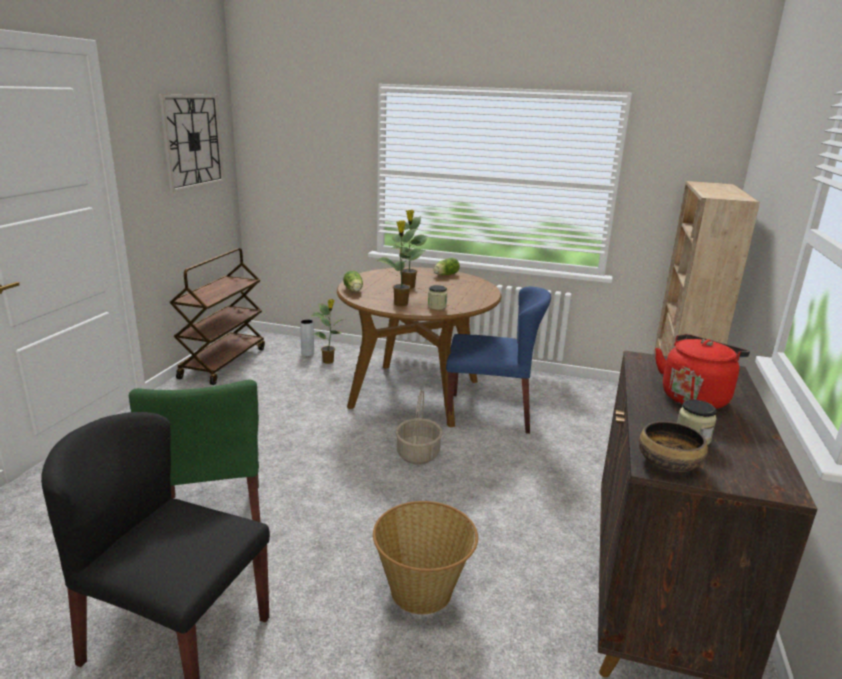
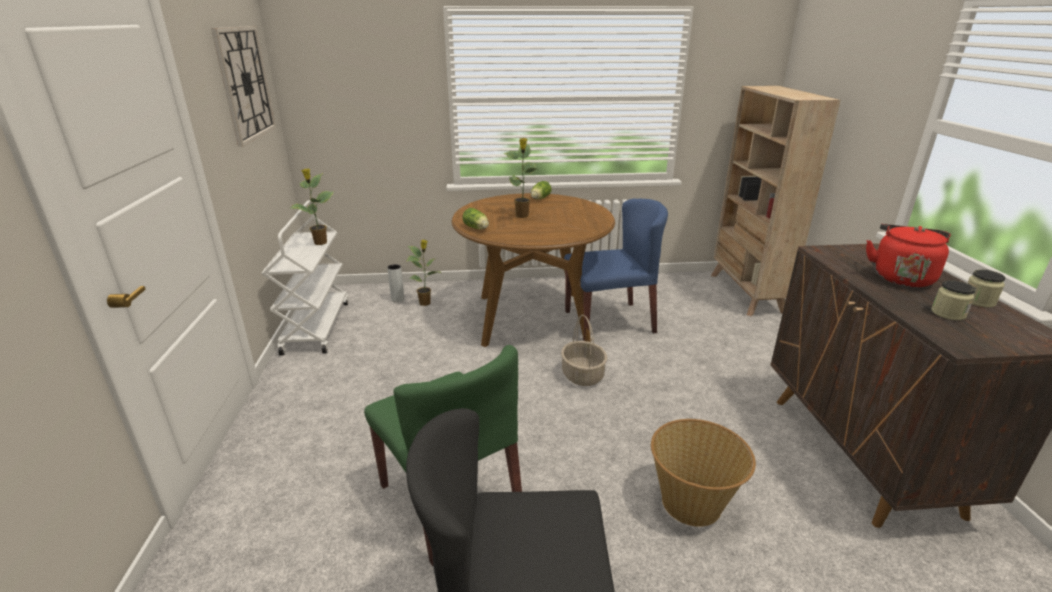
camera: 20 degrees left, 5 degrees up
(223, 362) = (316, 327): brown cart -> white cart
(400, 304) = (537, 235): potted plant -> potted plant (320, 243)
(437, 307) = (571, 231): jar -> jar (978, 301)
(669, 463) = (965, 340): bowl -> none

